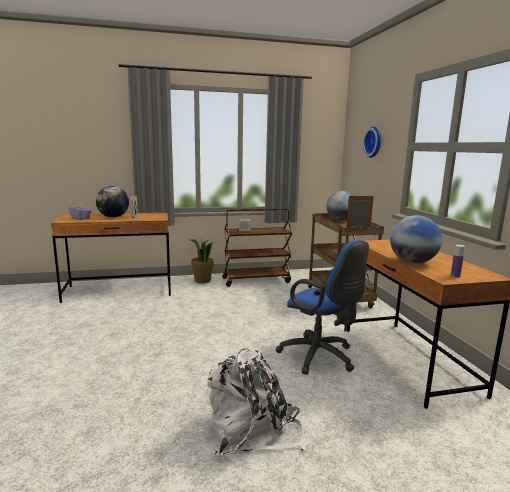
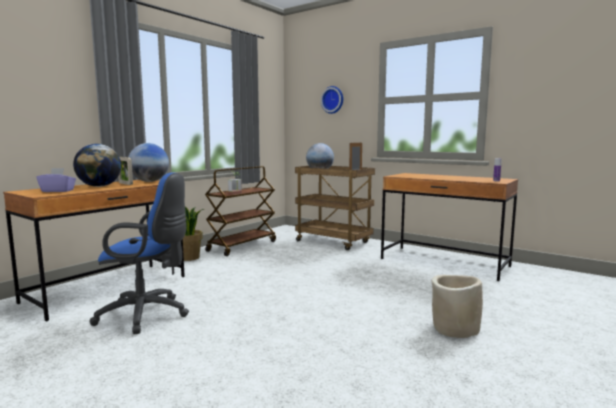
camera: 40 degrees left, 5 degrees down
(252, 431) = (454, 328): white backpack -> beige planter
(320, 357) = (399, 277): blue office chair -> blue office chair (148, 315)
(412, 262) = (456, 179): globe -> globe (149, 181)

